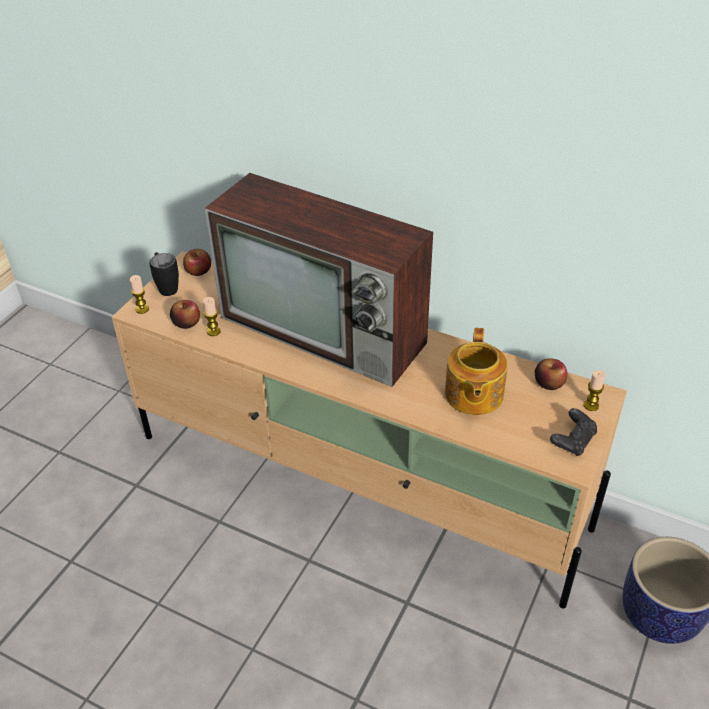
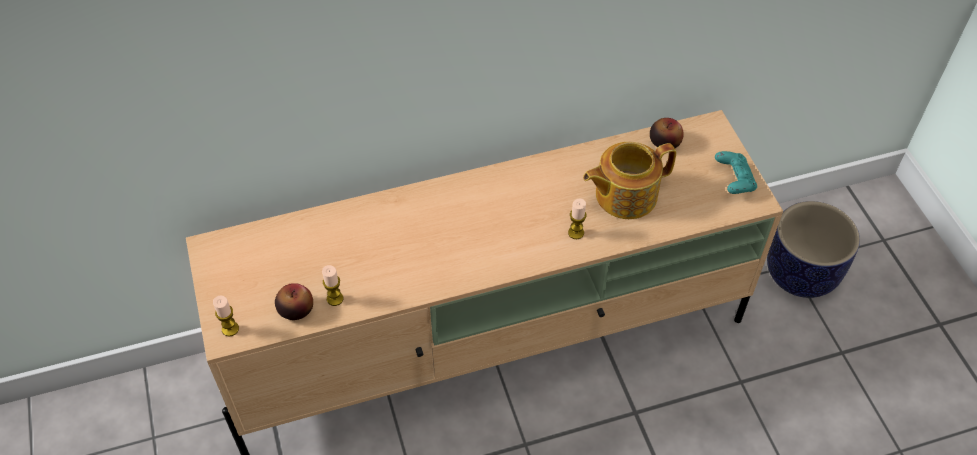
camera: 45 degrees left, 10 degrees up
(166, 286) = (223, 287): black mug -> none
(198, 271) = (234, 247): apple -> none
(326, 330) = (438, 222): television -> none
(473, 395) = (624, 195): teapot -> teapot turned 105 degrees clockwise
(573, 441) = (734, 180): black game controller -> turquoise game controller
(591, 405) = (713, 140): candle -> candle (576, 233)

